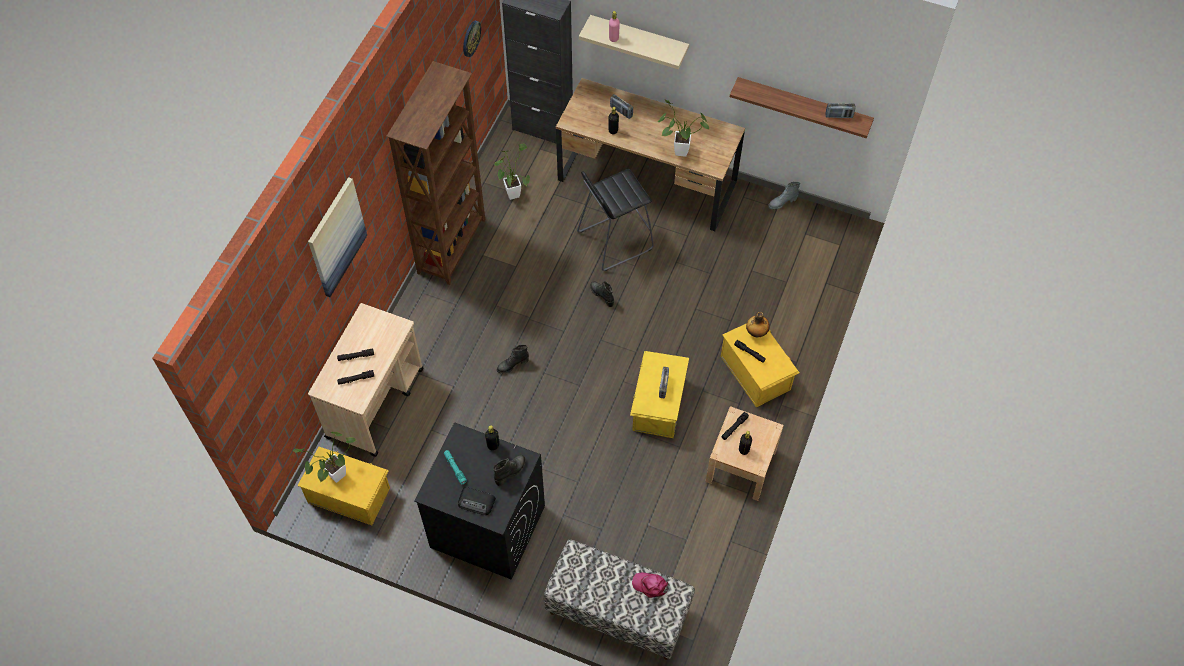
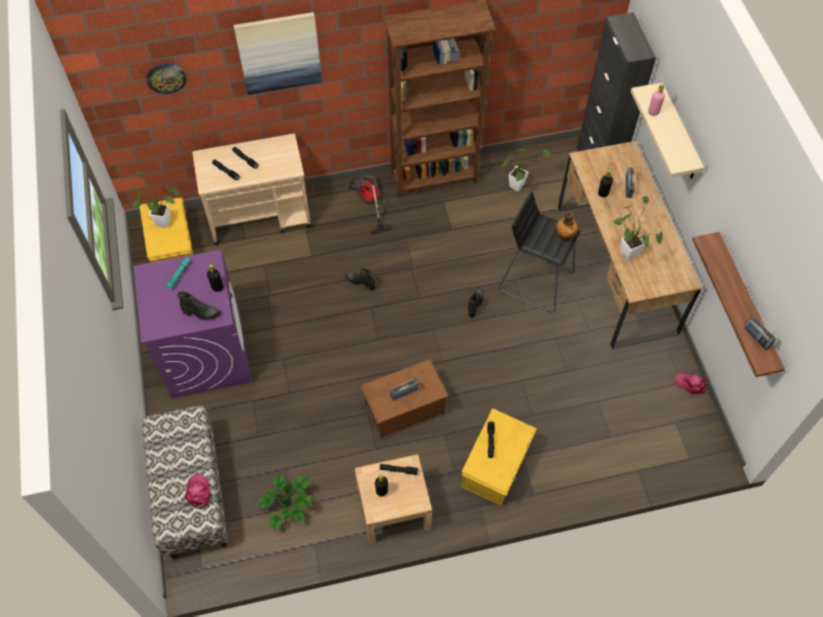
camera: 55 degrees right, 0 degrees up
(434, 310) = (368, 202): none -> vacuum cleaner
(471, 38) = (559, 25): wall clock -> wall clock (166, 77)
(477, 502) = (158, 307): radio -> none
(487, 526) = (206, 353): black washing machine -> purple washing machine
(657, 405) = (404, 408): yellow storage box -> brown storage box
(685, 542) = (289, 508): none -> potted plant
(756, 332) = (516, 434): bottle -> bottle (565, 236)
(782, 203) = (691, 384): grey boot -> pink cap

